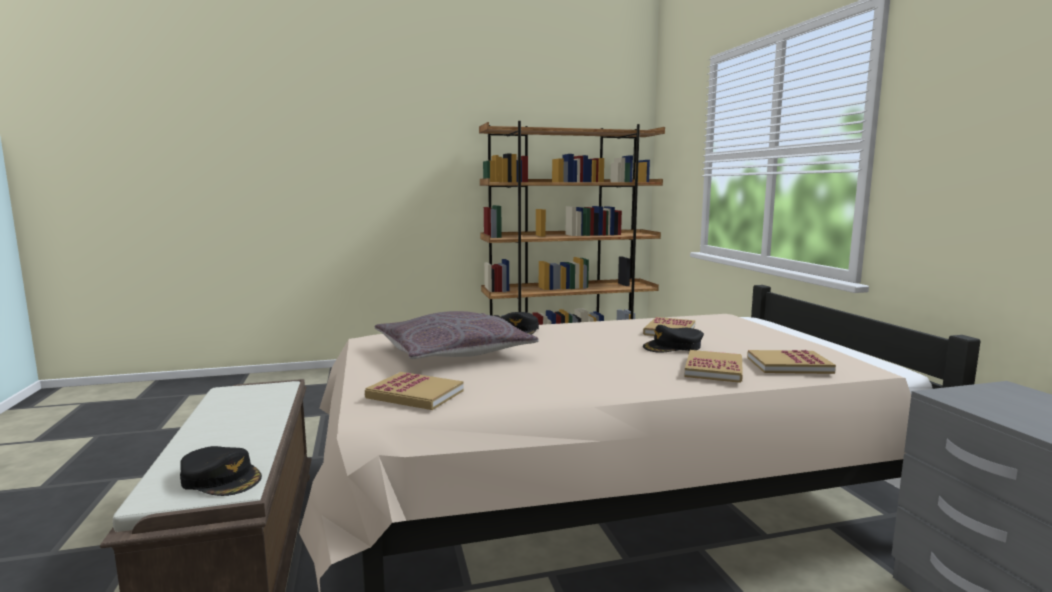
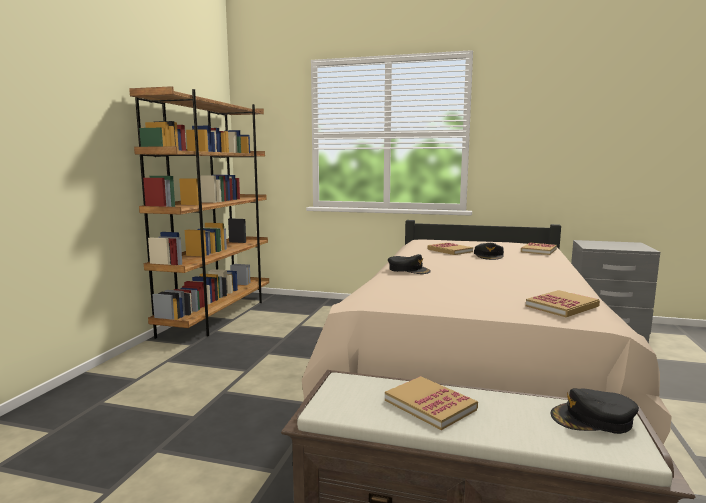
camera: 60 degrees left, 0 degrees up
(221, 478) = (593, 419): black cap -> black cap turned 150 degrees counterclockwise
(453, 352) = (455, 288): grey pillow -> none
(714, 369) = (539, 258): book -> book (430, 405)

